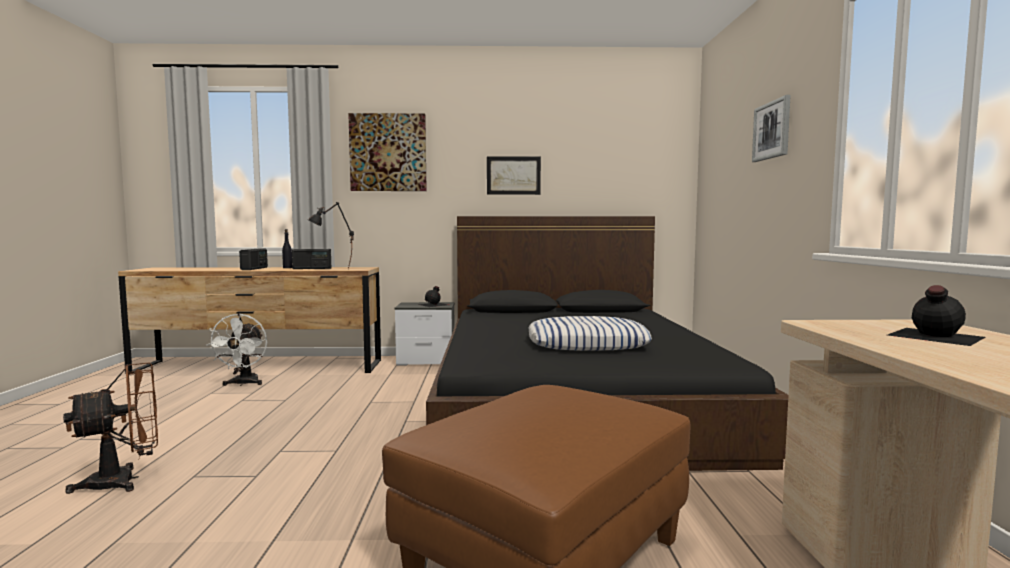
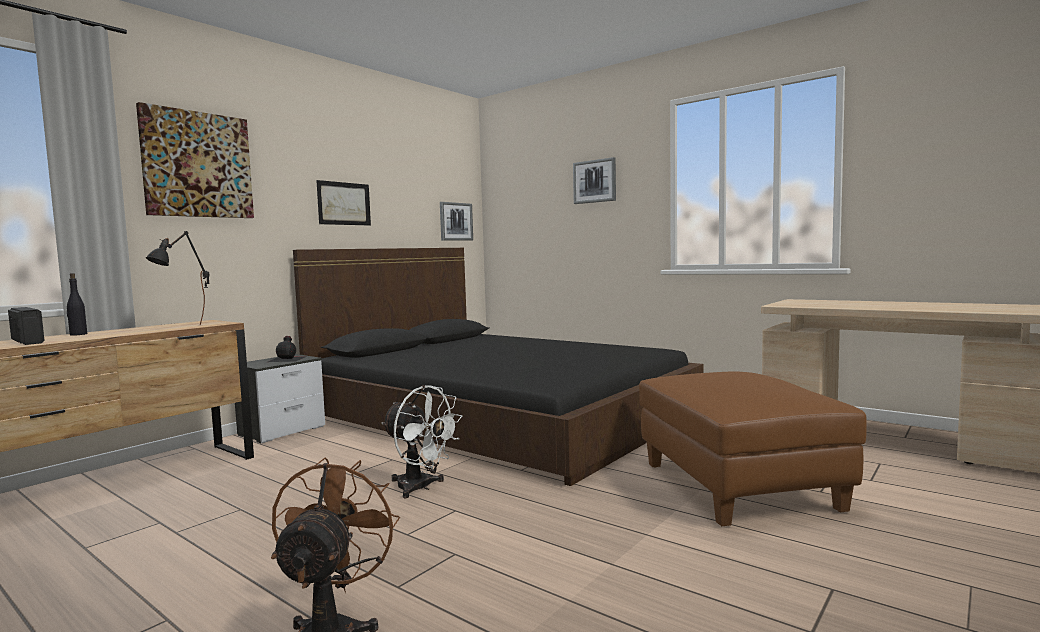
camera: 50 degrees left, 0 degrees up
(243, 384) = (102, 523): white fan -> white fan (421, 488)
(312, 268) = (134, 330): radio -> none
(587, 344) = (552, 358): pillow -> none
(653, 188) = (455, 221): none -> picture
(933, 336) = (829, 303): black bottle -> none

